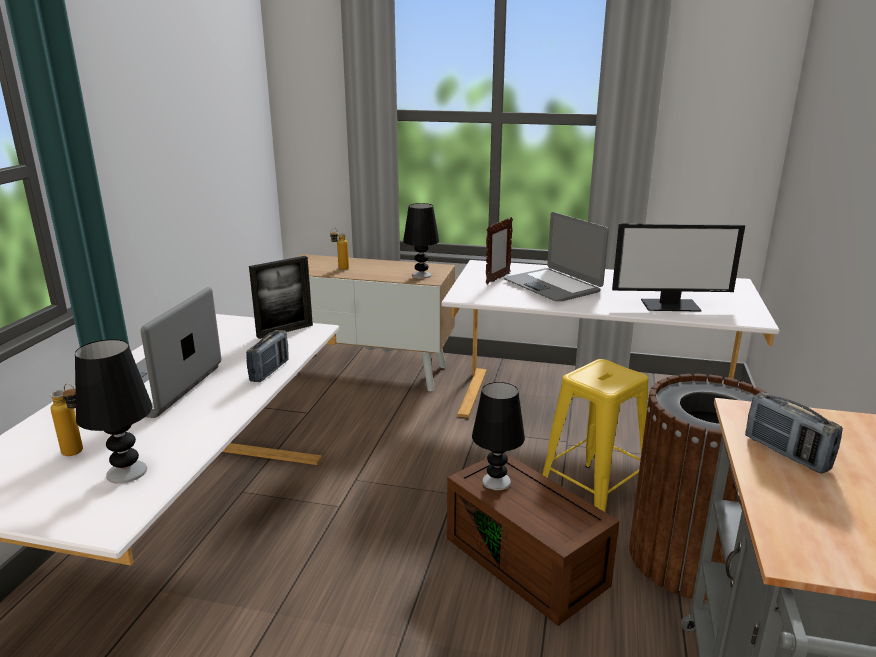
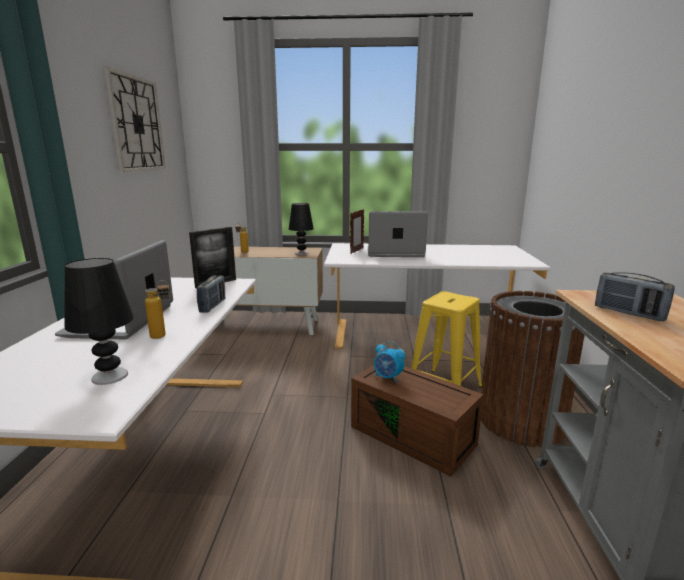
camera: 10 degrees left, 5 degrees down
(78, 453) = (61, 367): bottle -> bottle (163, 337)
(197, 98) = (136, 124): none -> wall clock
(497, 481) = (388, 377): black table lamp -> alarm clock
(552, 286) = (395, 253): laptop -> laptop turned 135 degrees clockwise
(670, 305) = (476, 258): monitor -> none

